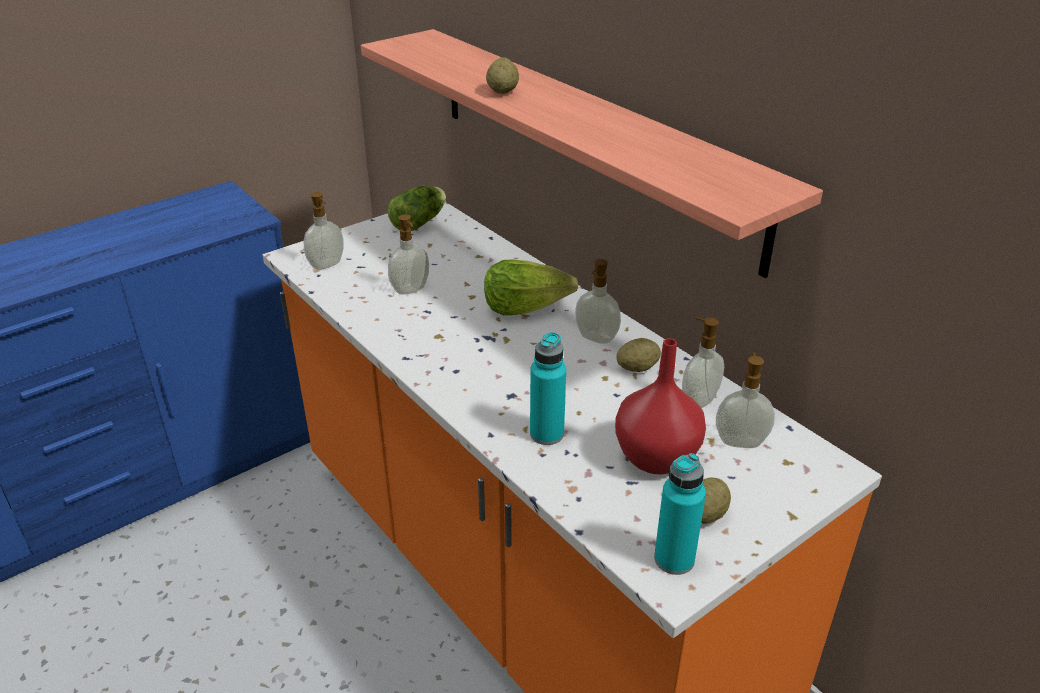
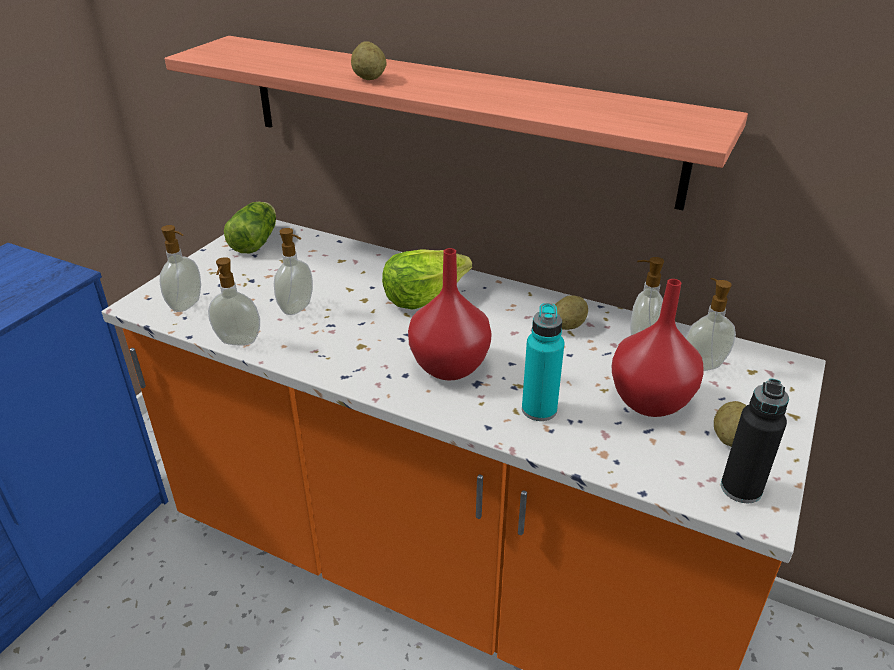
camera: 25 degrees left, 0 degrees up
(499, 375) = (450, 368): none -> red vase
(595, 338) = (510, 309): soap dispenser -> soap dispenser (238, 342)
(674, 559) = (741, 488): turquoise bottle -> black bottle

